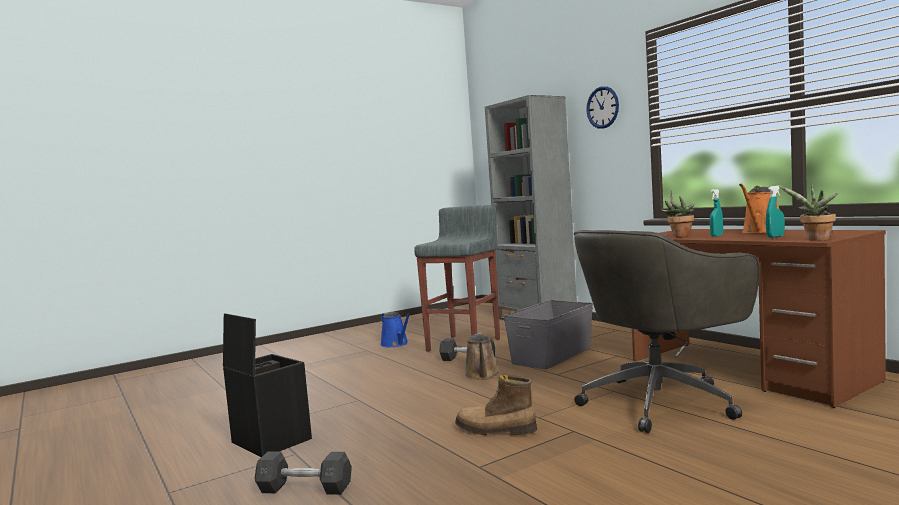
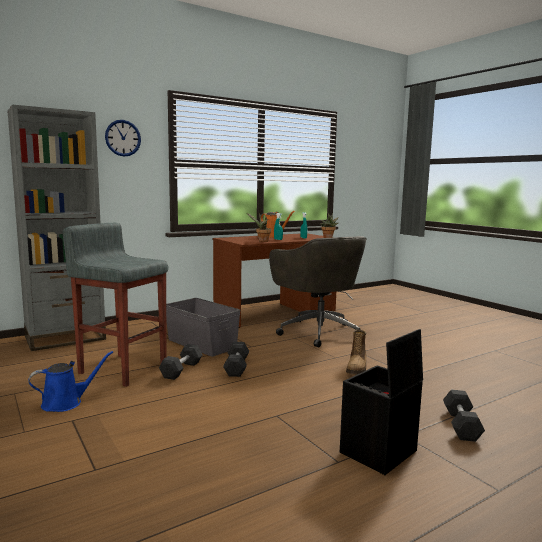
camera: 90 degrees left, 5 degrees up
(482, 375) = (236, 367): brown watering can -> grey dumbbell

